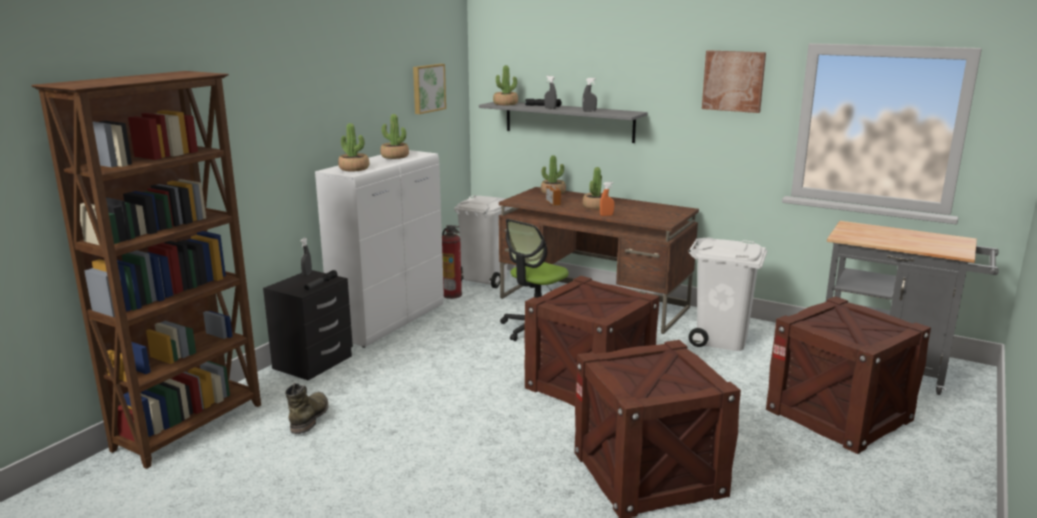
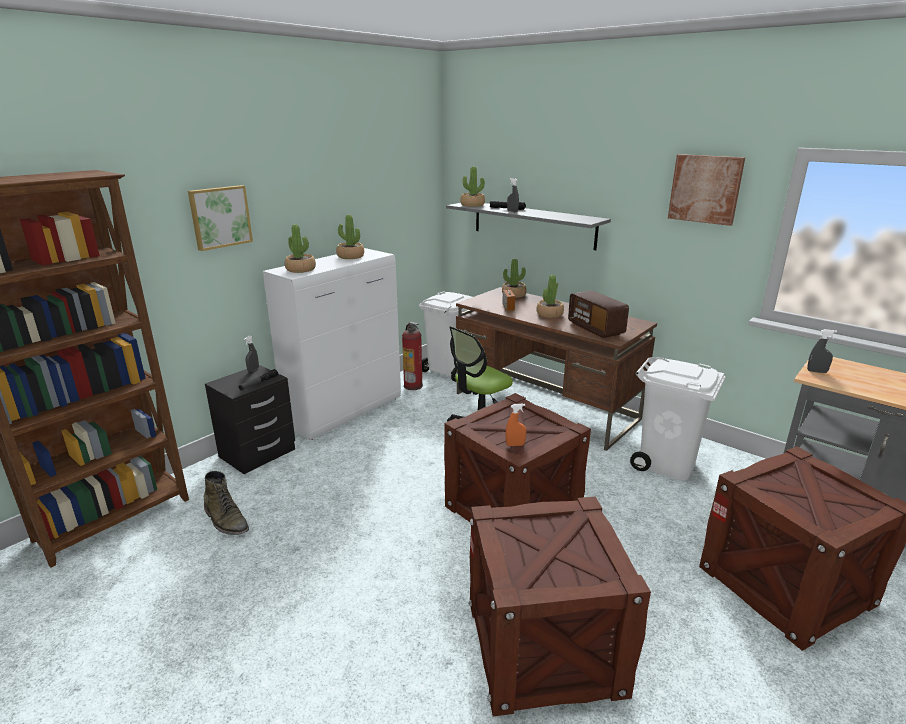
camera: 10 degrees right, 5 degrees up
(310, 417) = (226, 520): green boot -> green boot turned 120 degrees clockwise
(427, 88) = (396, 188): picture -> picture (220, 217)
(589, 111) = (550, 216): grey spray bottle -> grey spray bottle (817, 371)
(606, 215) = (556, 326): orange spray bottle -> orange spray bottle (515, 445)
(644, 215) = (595, 328): none -> radio

